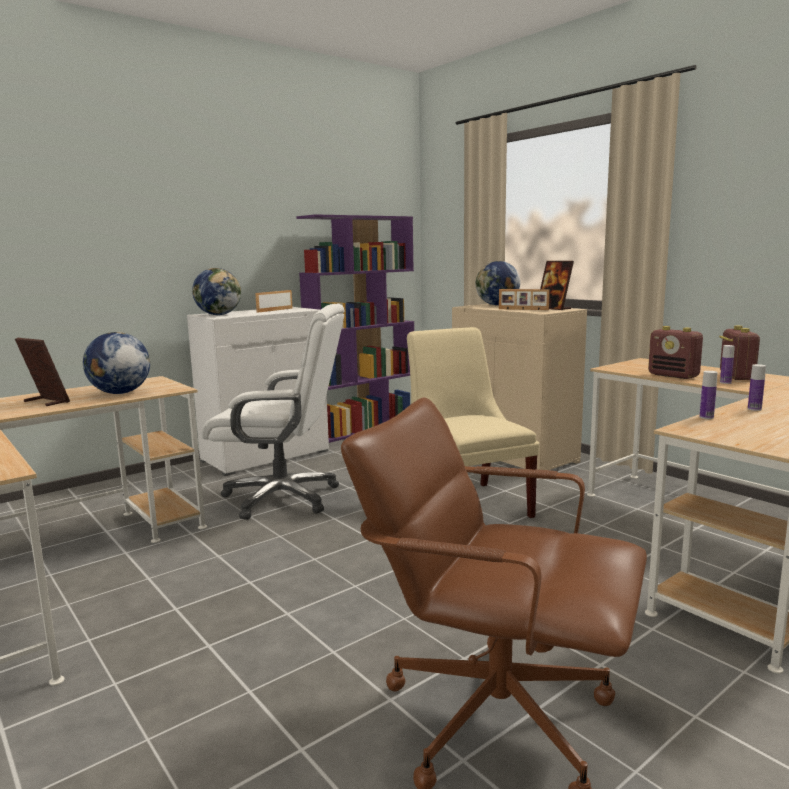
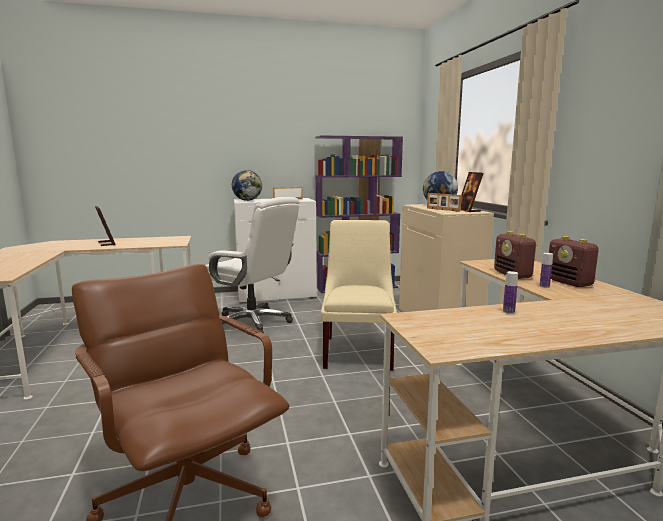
camera: 25 degrees right, 0 degrees up
(119, 393) = (147, 243): globe -> none
(706, 417) = (447, 311): bottle -> none
(736, 376) = (569, 282): radio -> radio turned 120 degrees clockwise

